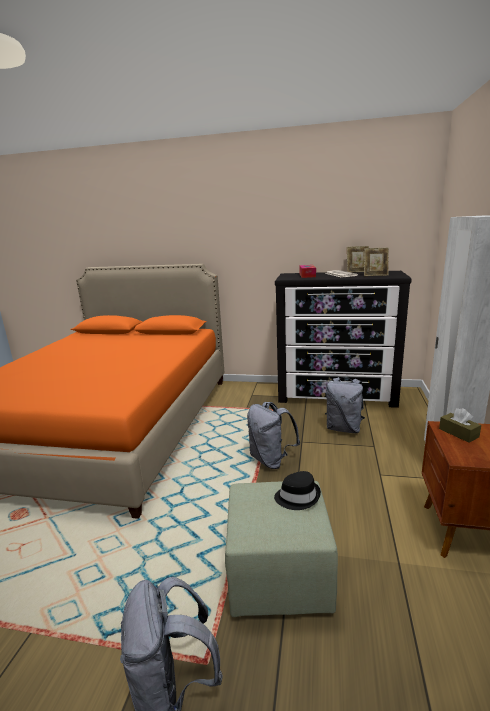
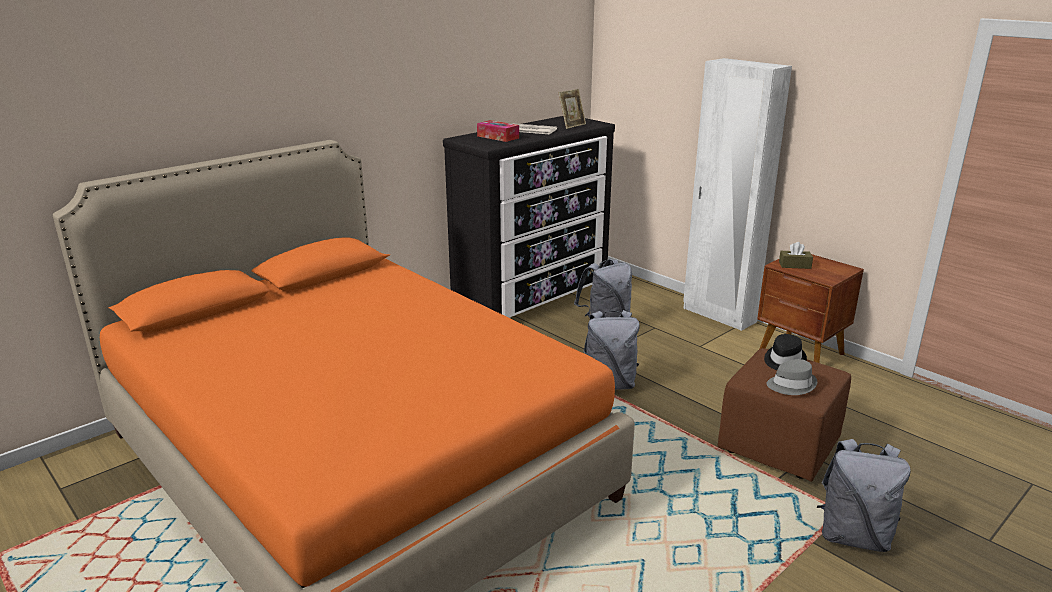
camera: 55 degrees left, 5 degrees up
(254, 514) = (791, 385): none -> grey hat
(280, 574) = (778, 445): green ottoman -> brown ottoman
(357, 271) = (531, 122): picture frame -> none

